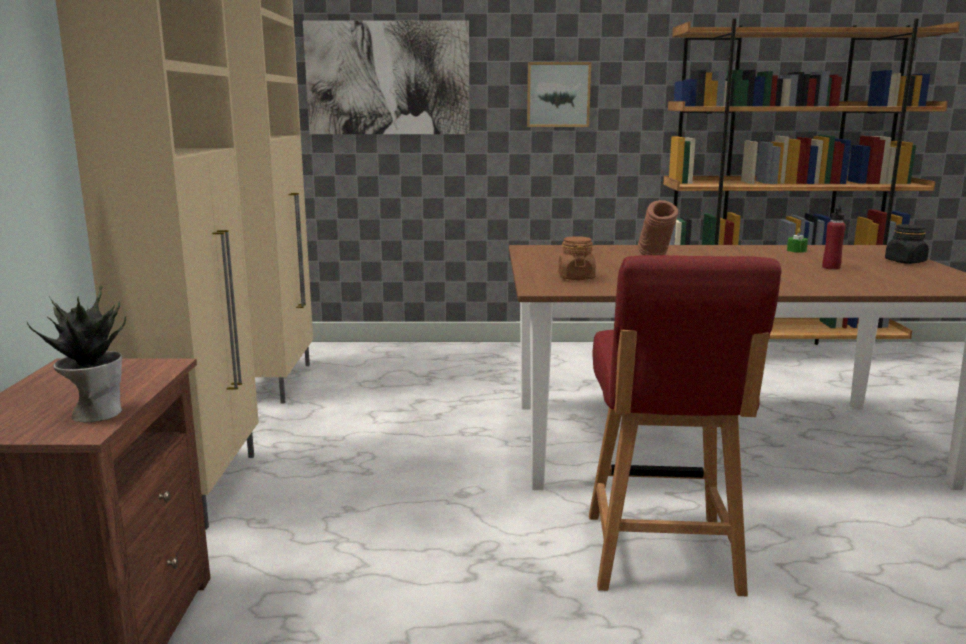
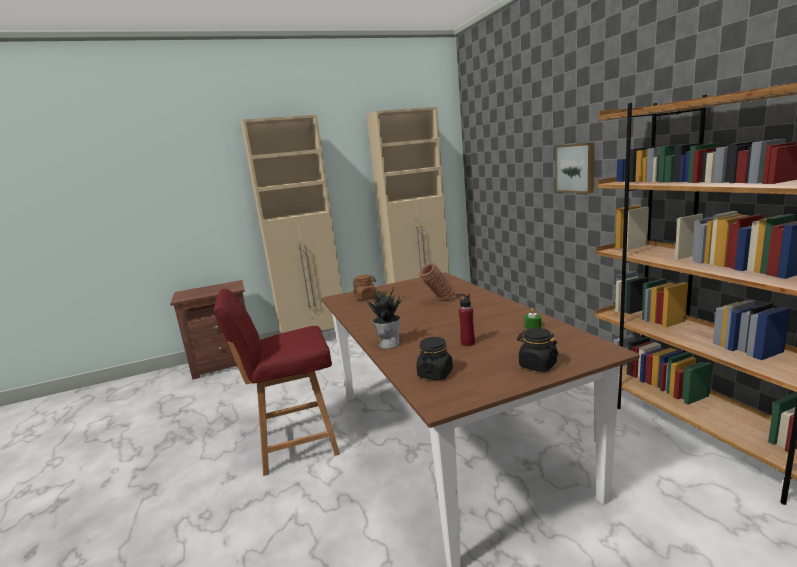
camera: 70 degrees right, 0 degrees up
(95, 413) = (193, 296): potted plant -> potted plant (389, 343)
(388, 78) = (501, 160): picture -> none
(916, 282) = (435, 374): none -> black jar

